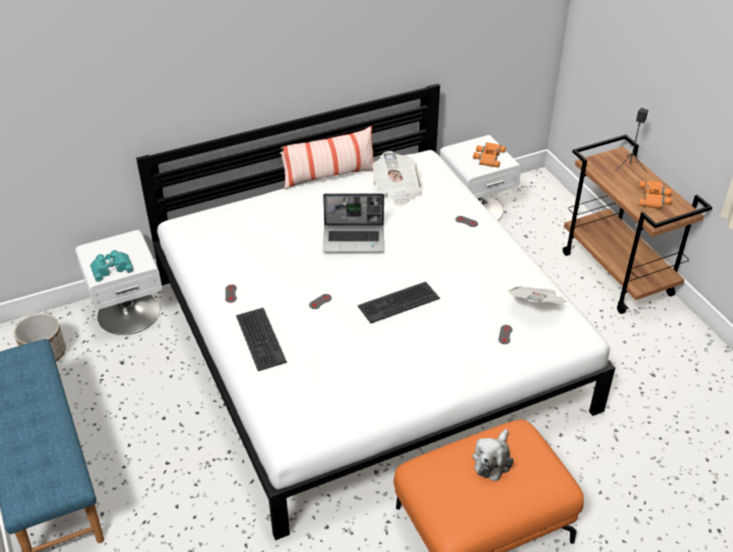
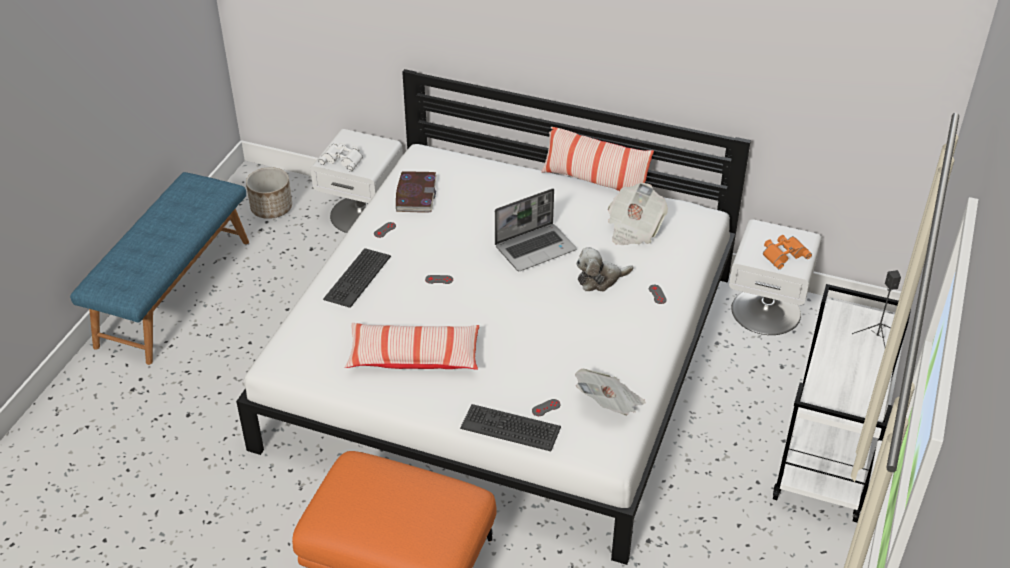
camera: 45 degrees right, 0 degrees up
(111, 267) = (343, 159): turquoise binoculars -> white binoculars
(217, 255) = (415, 194): none -> book
(354, 239) = (535, 248): laptop -> laptop turned 75 degrees counterclockwise
(378, 363) = (414, 357): none -> pillow
(398, 302) = (498, 321): keyboard -> keyboard (510, 427)
(492, 460) = (408, 497): plush toy -> plush toy (600, 279)
(618, 274) = (826, 463): brown cart -> white cart
(654, 198) = (852, 383): orange binoculars -> none

